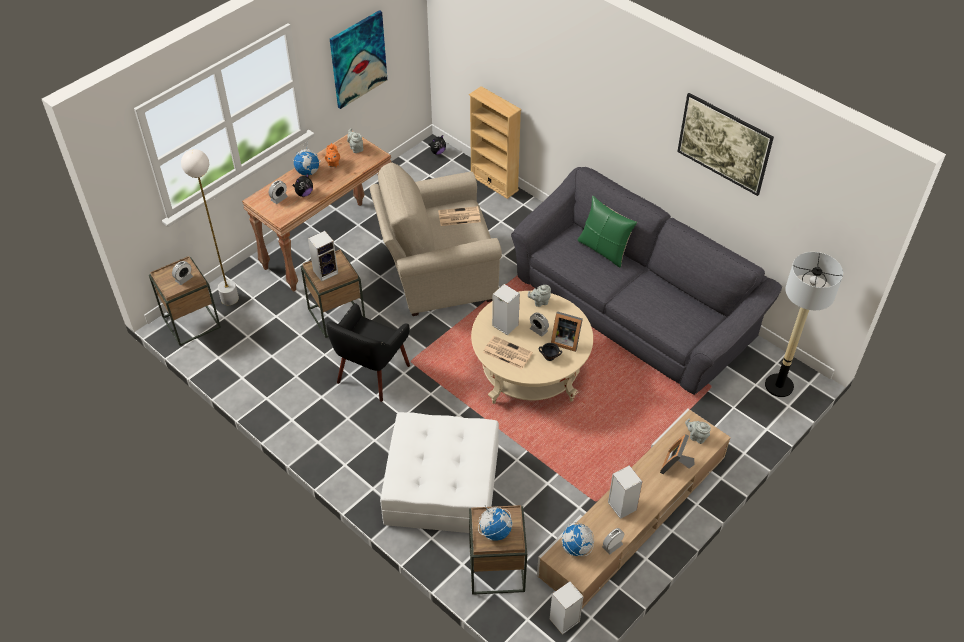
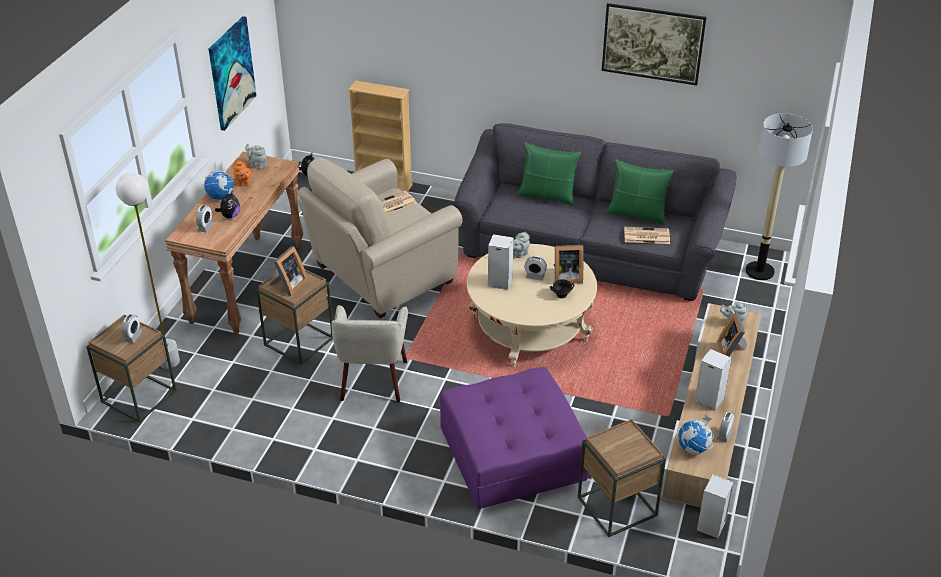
camera: 25 degrees left, 10 degrees down
(326, 271) = (289, 286): speaker -> picture frame
(372, 374) = (372, 381): black armchair -> beige armchair
(441, 484) = (511, 453): white ottoman -> purple ottoman
(495, 531) = (623, 450): globe -> none
(506, 353) = (518, 304): newspaper -> newspaper (646, 236)
(673, 296) = (637, 214): none -> green pillow

